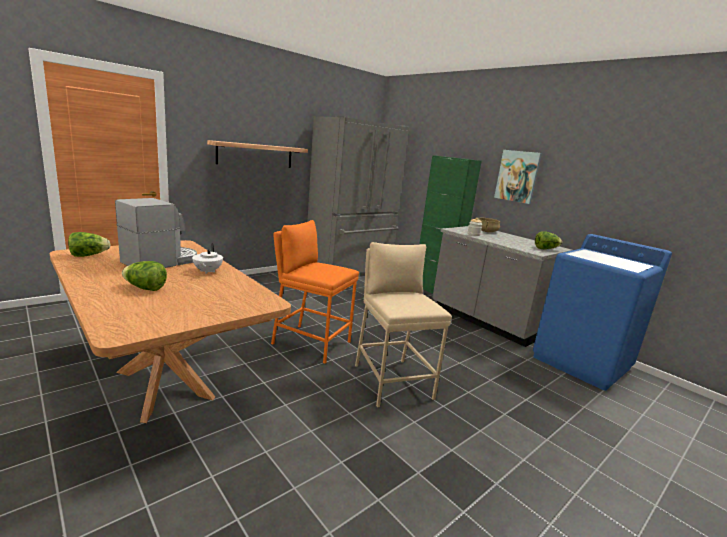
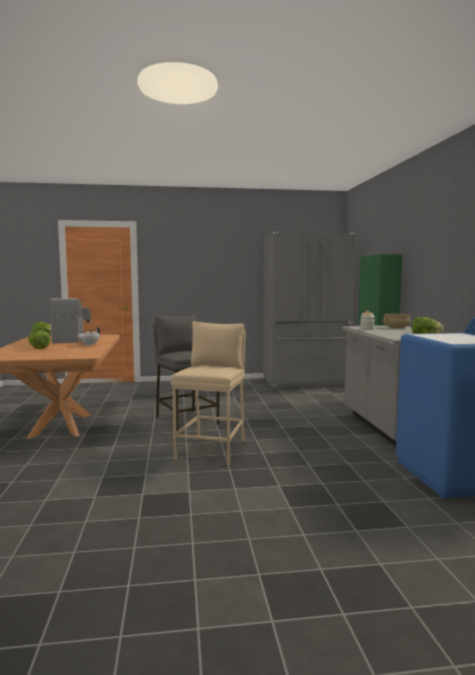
camera: 35 degrees right, 10 degrees down
(255, 155) = (209, 275): shelf -> none
(311, 342) = (186, 420): orange stool -> grey stool
(517, 176) = (429, 264): picture -> none

